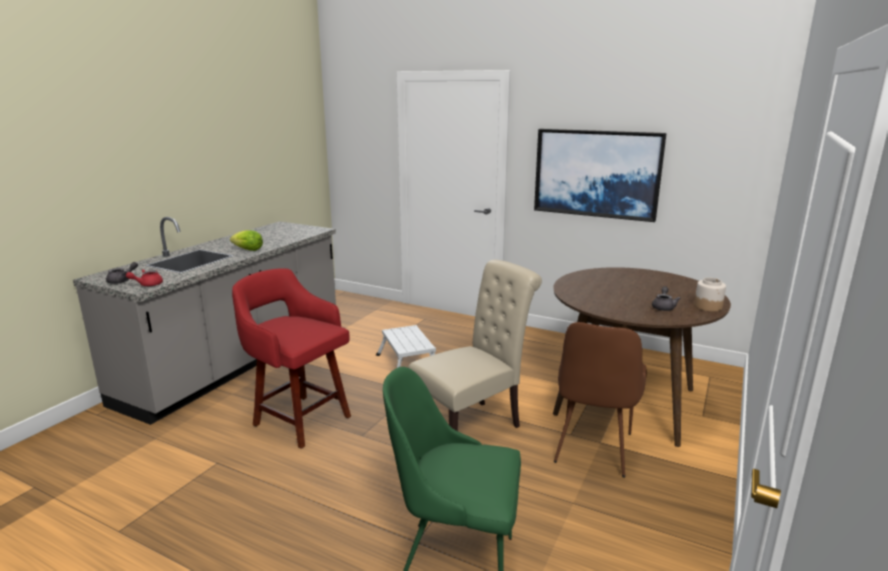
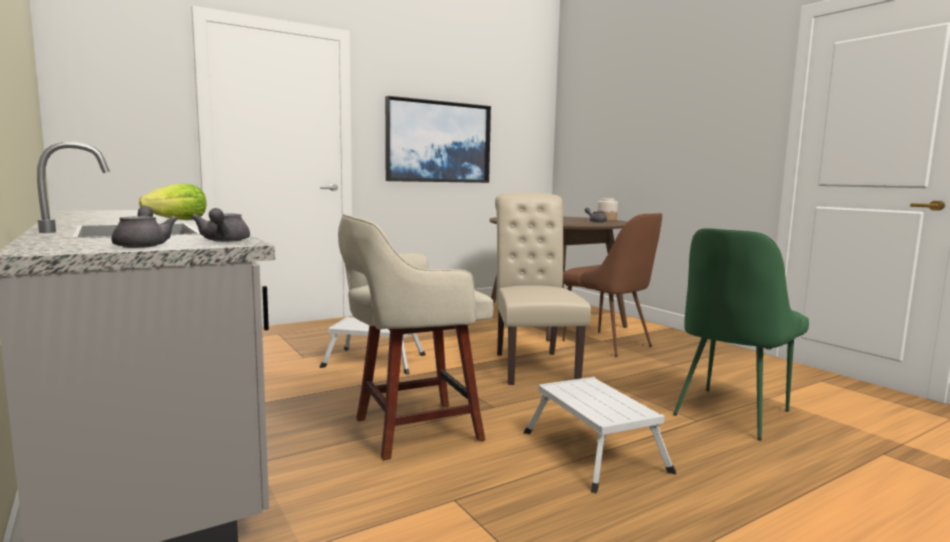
camera: 60 degrees left, 10 degrees down
(147, 284) = (223, 241): red teapot -> grey teapot
(299, 419) = (411, 430): red stool -> beige stool
(313, 497) = (593, 451): none -> white step ladder

